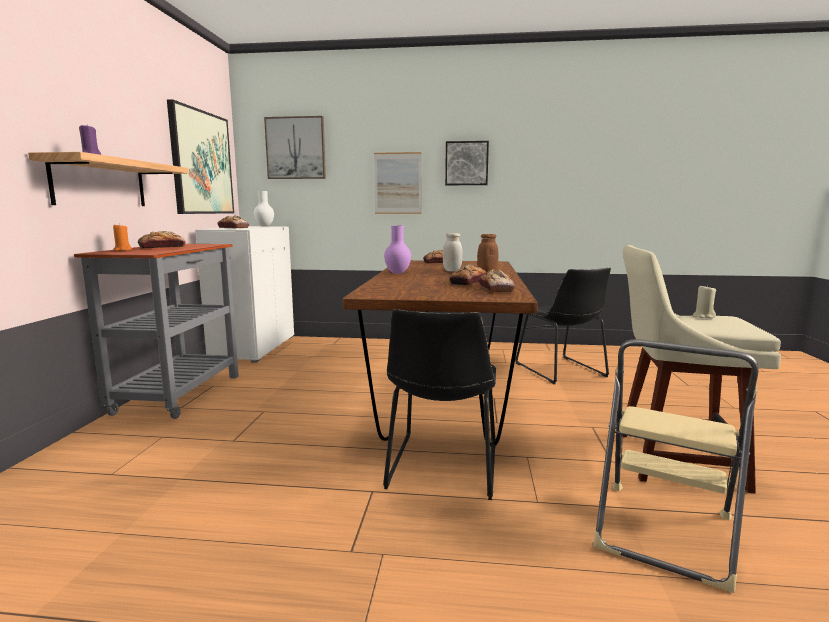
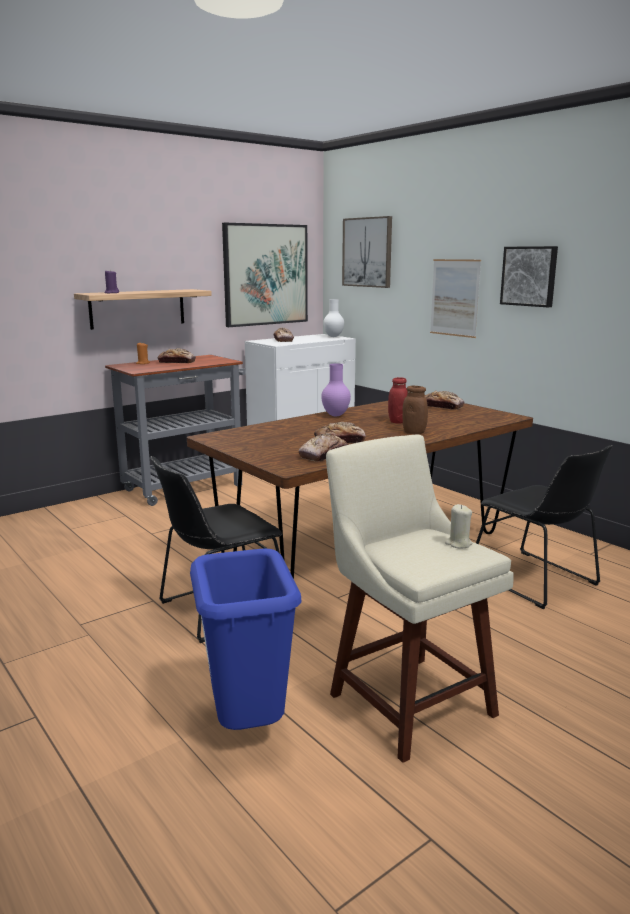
camera: 45 degrees right, 5 degrees up
(452, 271) = (397, 422): white jar -> red jar
(562, 371) = (536, 580): black chair -> black chair turned 60 degrees counterclockwise
(662, 534) = (248, 727): beige step ladder -> blue trash can

